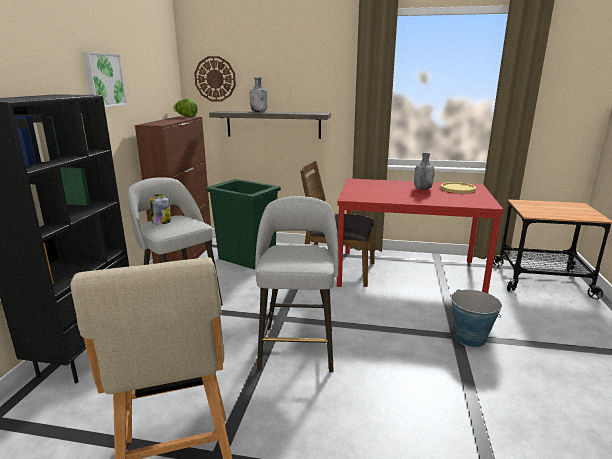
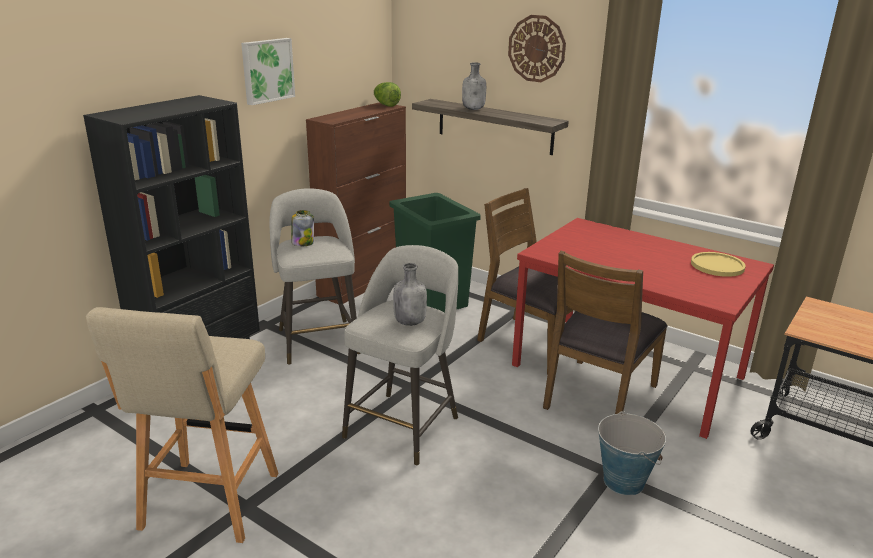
camera: 25 degrees right, 5 degrees up
(215, 79) = (430, 57): wall clock -> wall clock (536, 48)
(406, 291) = (598, 396): none -> brown chair
(422, 189) = (661, 256): grey bottle -> grey bottle (410, 322)

